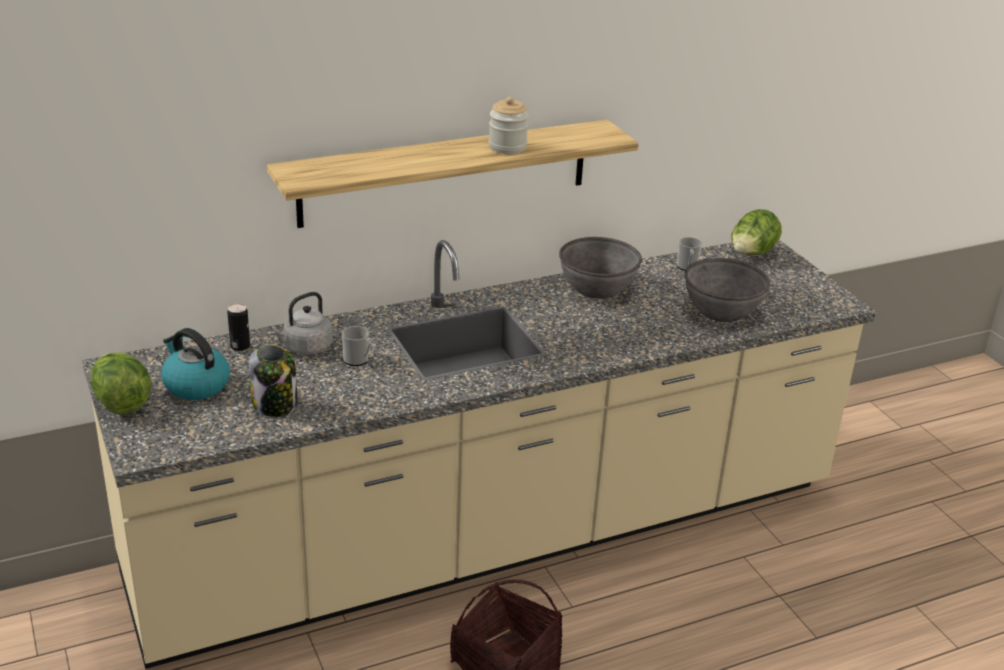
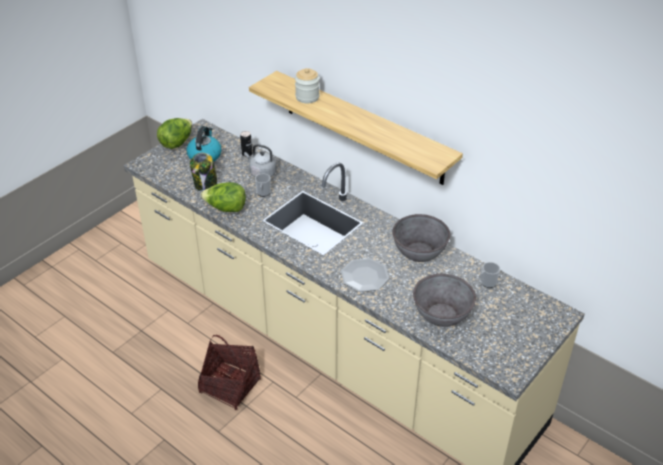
camera: 65 degrees right, 10 degrees up
(507, 147) = (375, 131): jar -> jar (307, 97)
(614, 338) = (364, 276): none -> plate
(751, 254) = (539, 309): lettuce -> lettuce (225, 208)

